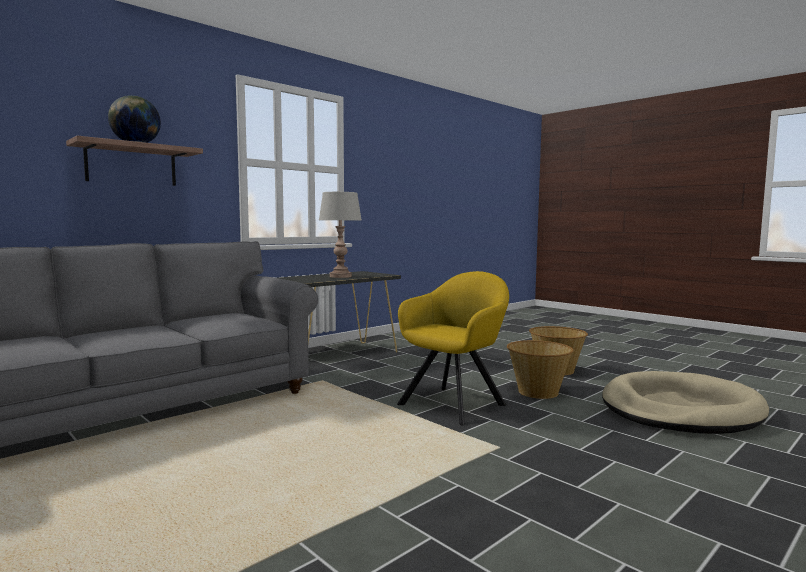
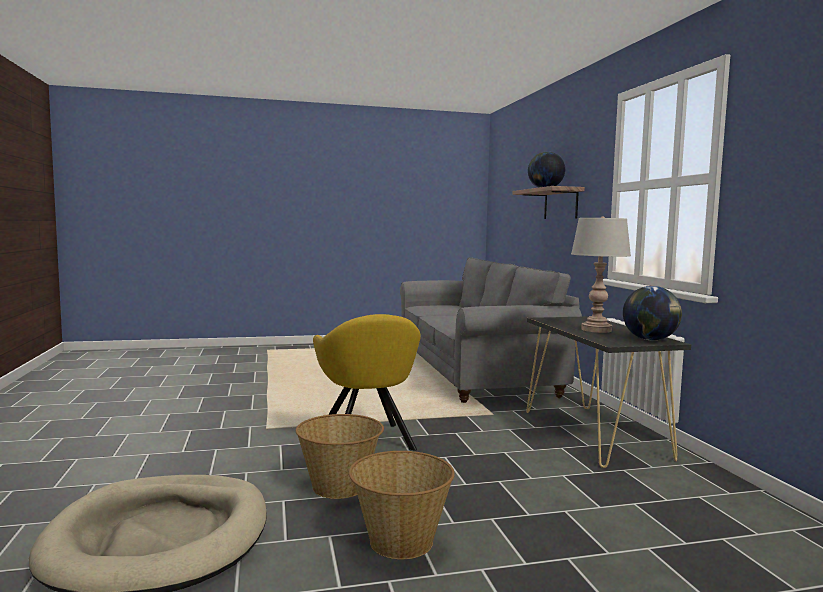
camera: 120 degrees right, 0 degrees up
(361, 273) = (650, 340): none -> globe

